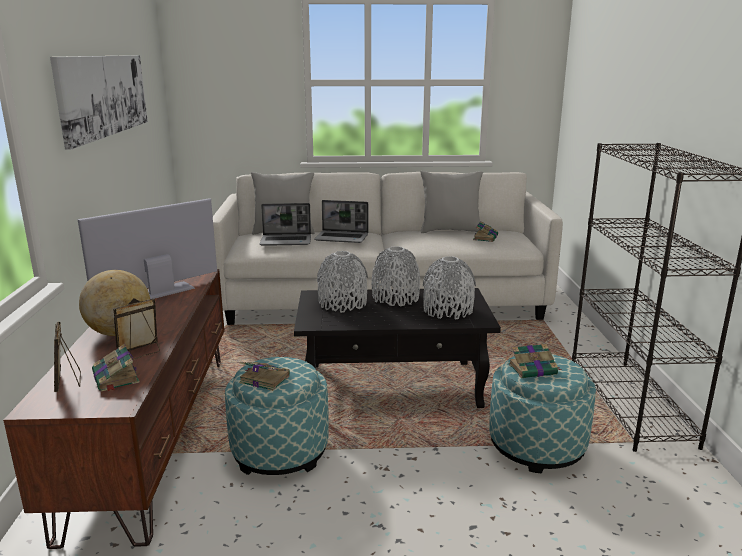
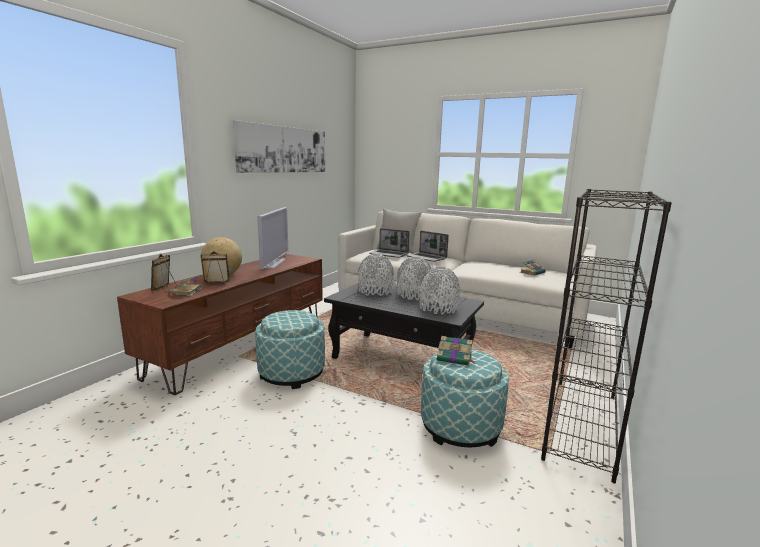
camera: 30 degrees right, 5 degrees down
(160, 292) = (273, 263): television -> television turned 105 degrees clockwise
(263, 379) = (278, 319): book -> none
(450, 230) = (513, 265): grey pillow -> none

